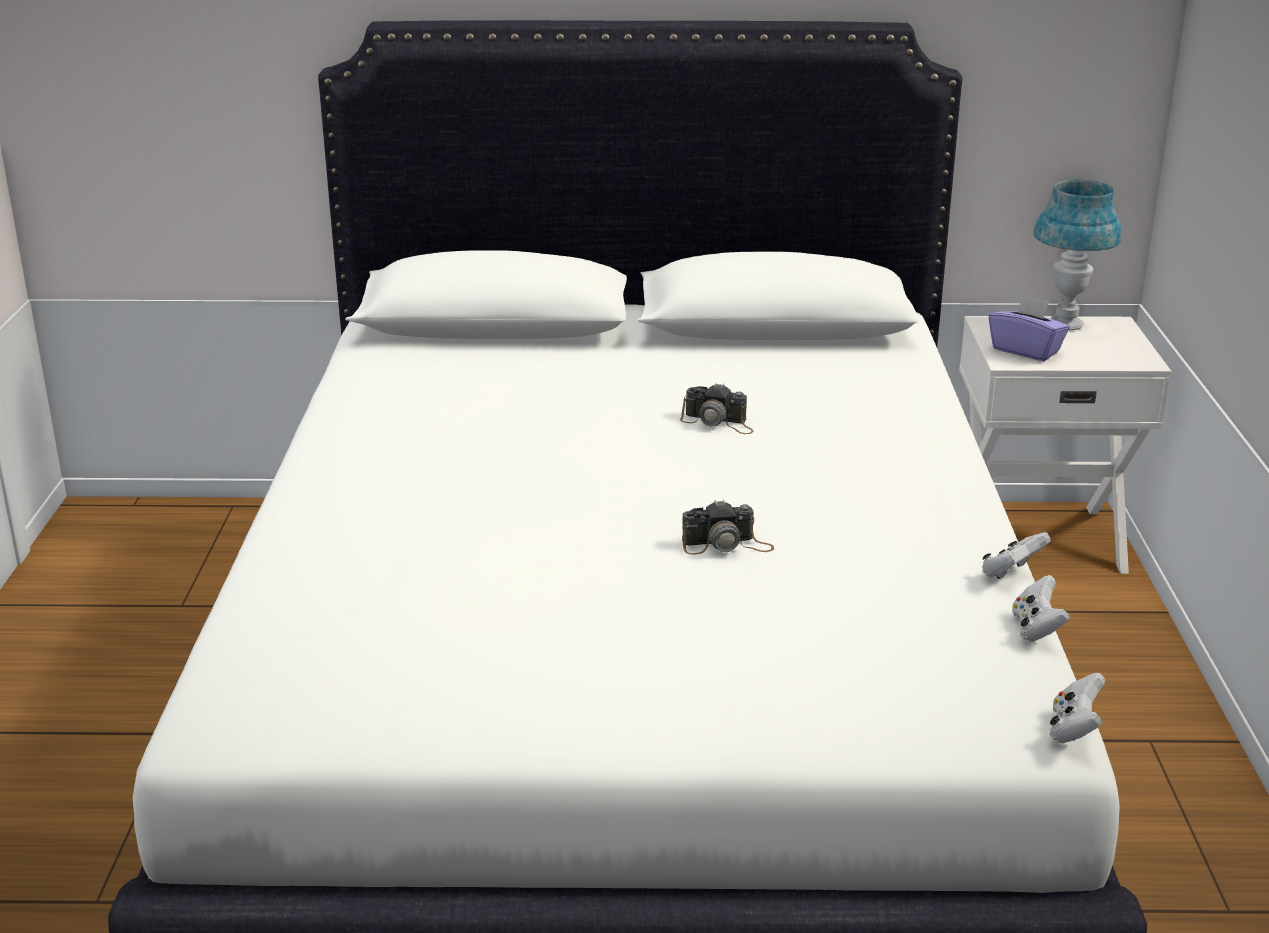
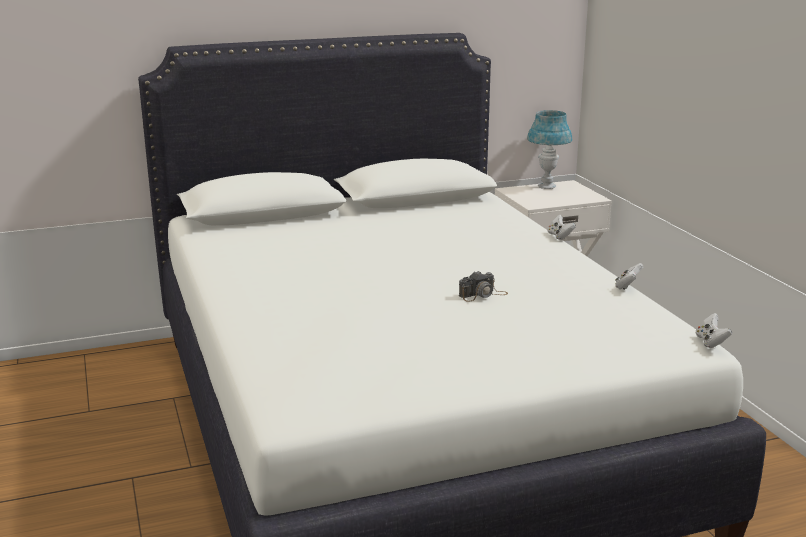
camera: 20 degrees left, 5 degrees down
(718, 422) = (428, 243): camera -> none
(1026, 350) = (537, 199): purple tissue box -> none
(1036, 628) = (659, 306): white game controller -> white game controller (559, 236)

